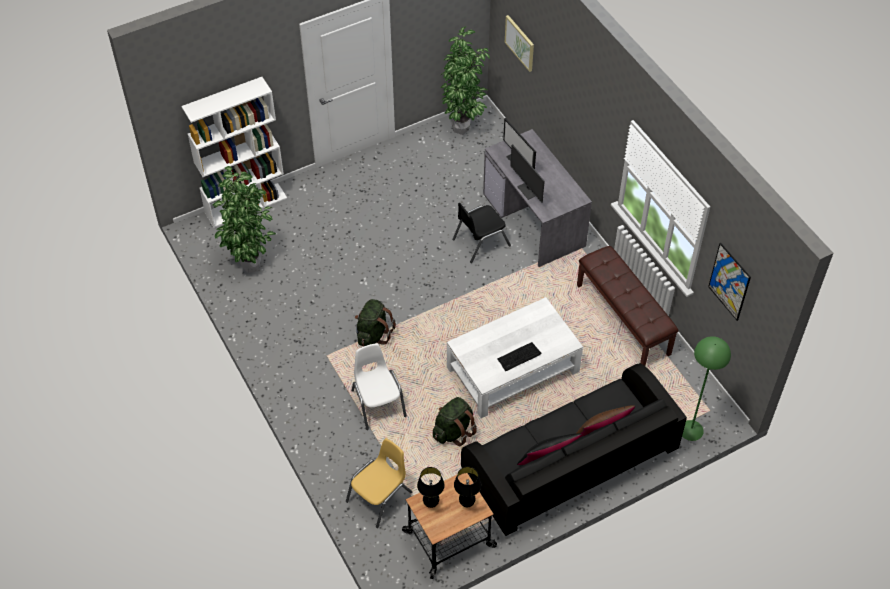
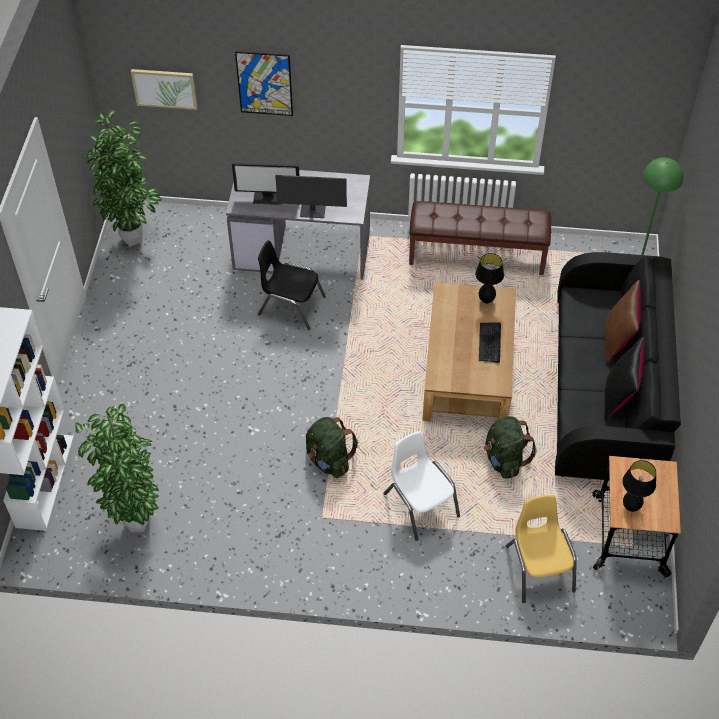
camera: 55 degrees left, 0 degrees up
(378, 403) = (420, 504): white chair -> white chair turned 45 degrees clockwise
(467, 503) = (650, 476): black table lamp -> black table lamp (486, 300)
(480, 242) = (291, 306): black chair -> black chair turned 105 degrees clockwise
(512, 370) = (467, 370): white coffee table -> brown coffee table
(729, 281) = (604, 114): picture -> picture (264, 83)

